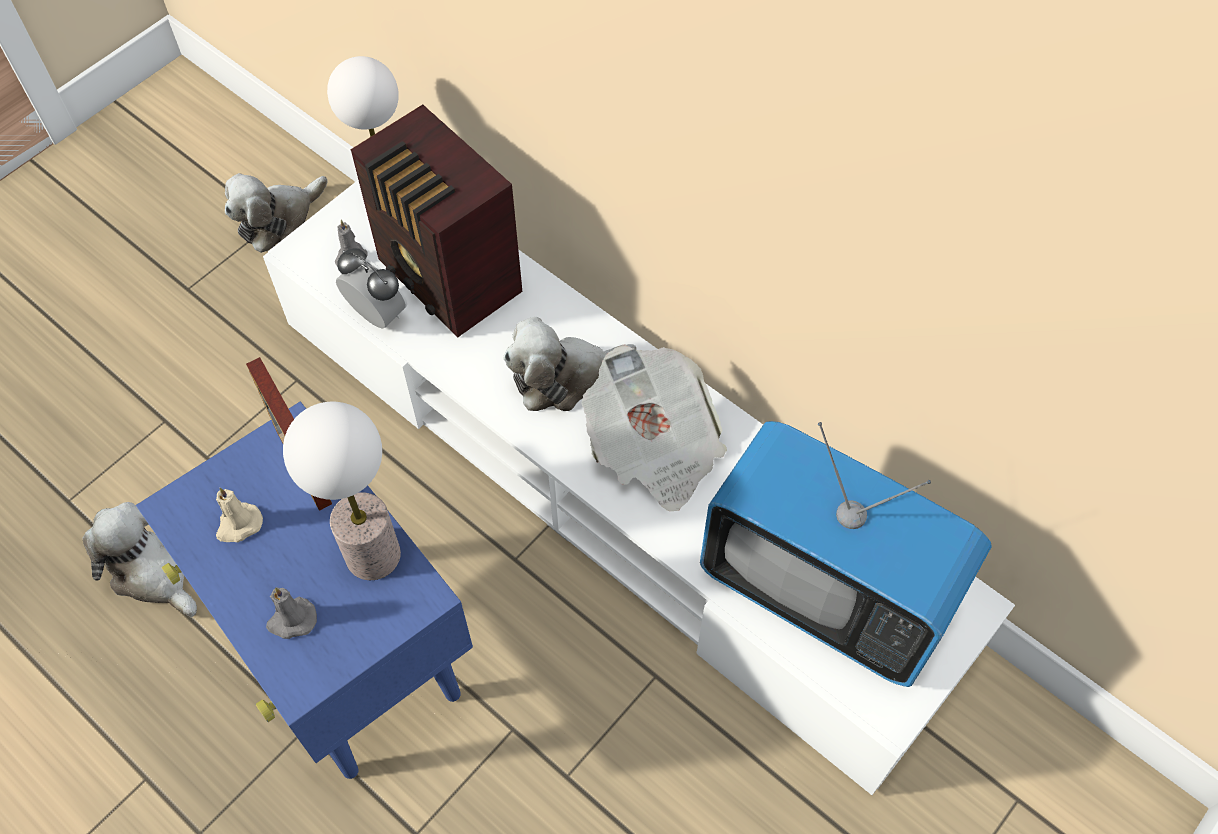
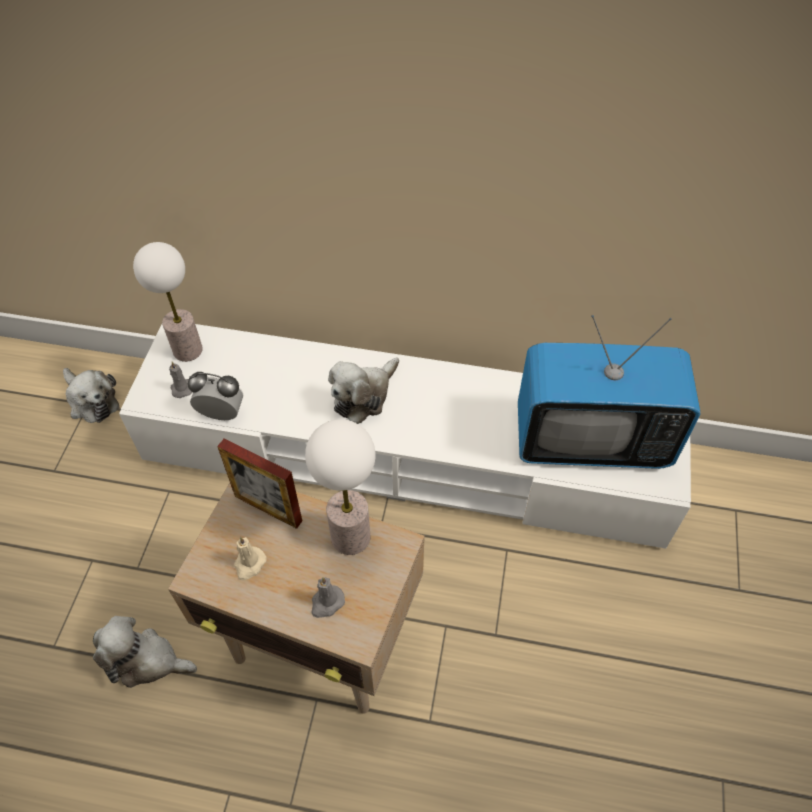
camera: 30 degrees left, 5 degrees down
(278, 220) = (91, 401): plush toy -> plush toy turned 60 degrees counterclockwise
(351, 665) = (320, 644): blue side table -> beige side table
(449, 280) = (254, 373): radio -> none
(654, 447) = (444, 409): newspaper -> none

